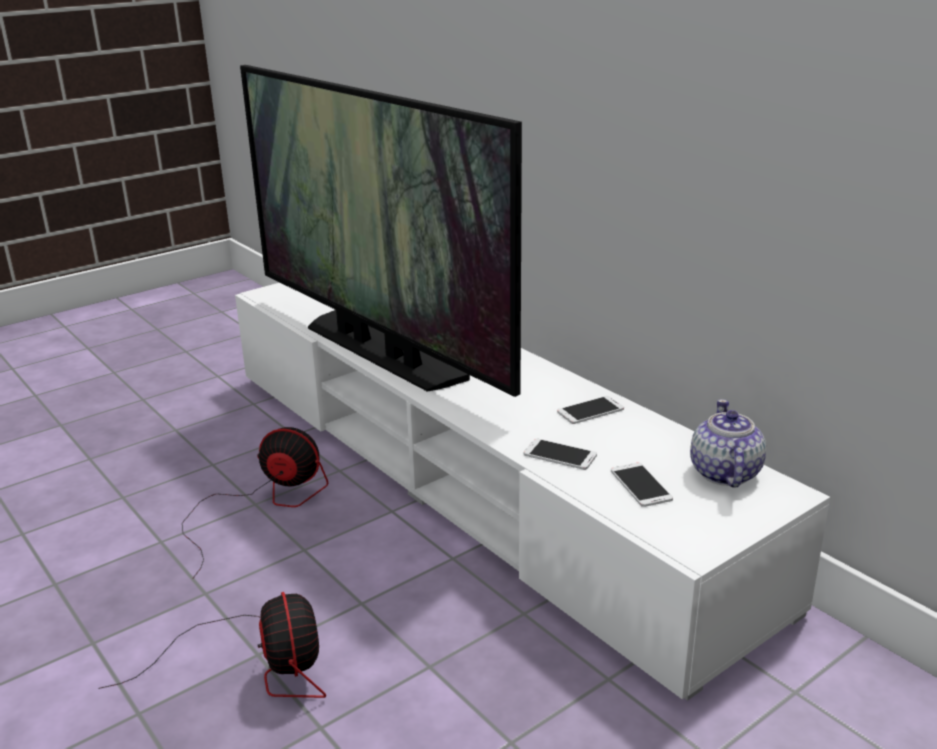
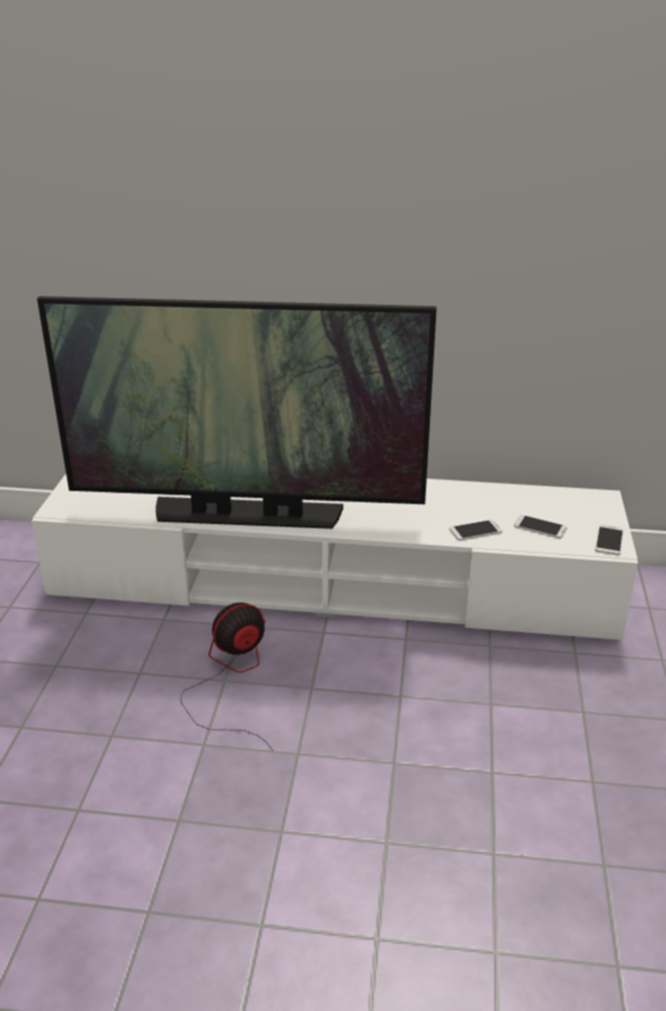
camera: 45 degrees left, 5 degrees up
(260, 666) = (406, 767): fan -> none
(590, 410) = (443, 496): phone -> phone (609, 540)
(724, 473) = (563, 501): teapot -> none

